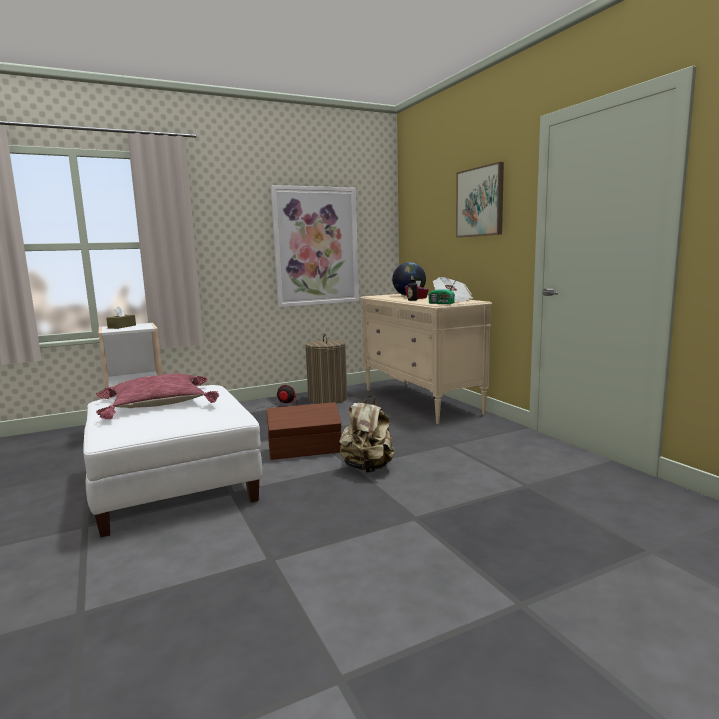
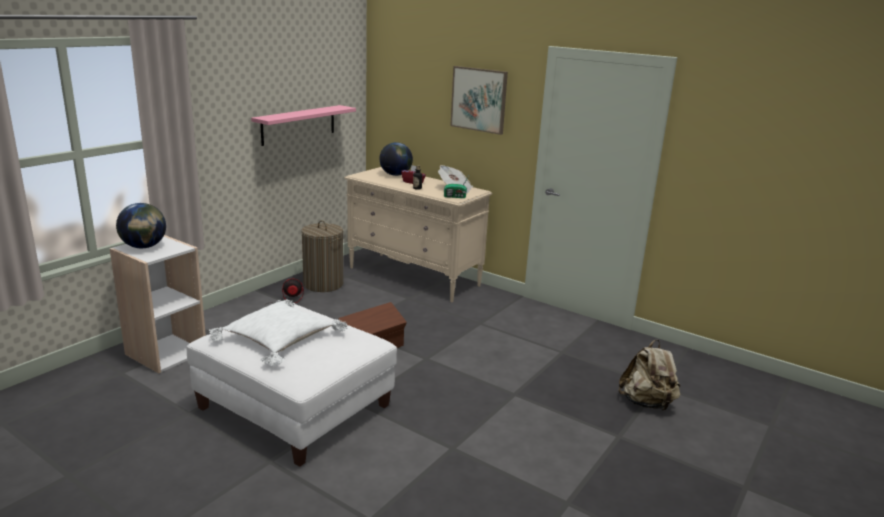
camera: 30 degrees left, 10 degrees up
(122, 326) = (144, 247): brown tissue box -> globe
(158, 401) = (279, 335): red pillow -> white pillow
(316, 246) = (298, 125): picture -> pink shelf
(368, 468) = (441, 357): beige backpack -> beige backpack (647, 403)

